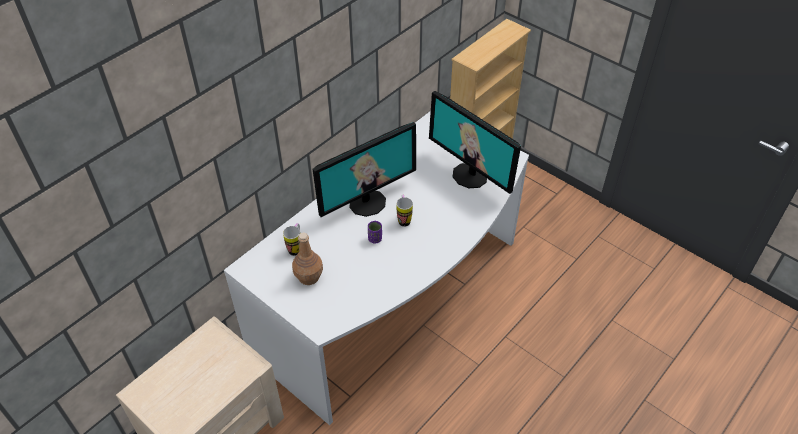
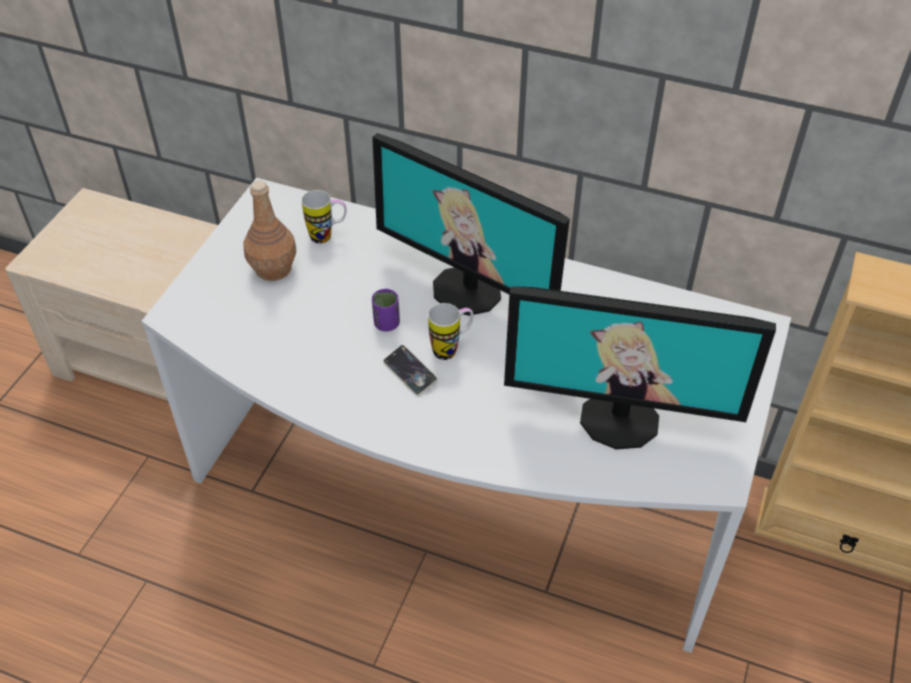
camera: 70 degrees right, 0 degrees up
(412, 238) = (410, 373): none -> phone
(470, 175) = (620, 418): monitor -> monitor turned 105 degrees counterclockwise

